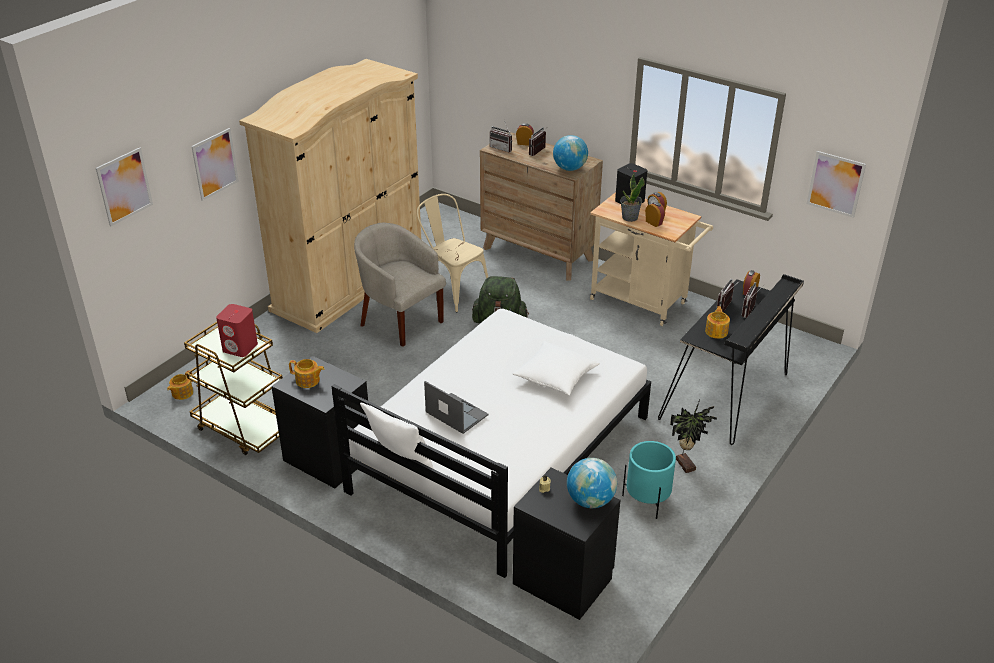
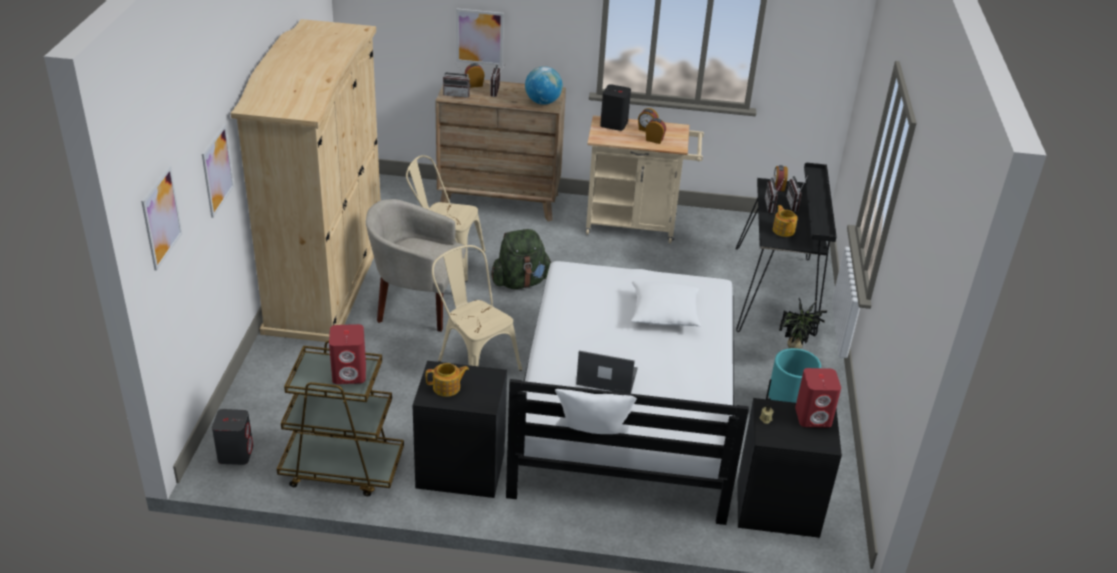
camera: 30 degrees left, 0 degrees up
(182, 393) = (235, 453): teapot -> grey speaker
(407, 378) = (474, 362): none -> beige chair
(590, 500) = (813, 416): globe -> red speaker
(629, 217) = (628, 140): potted plant -> none
(835, 184) = (821, 67): picture -> picture (479, 37)

